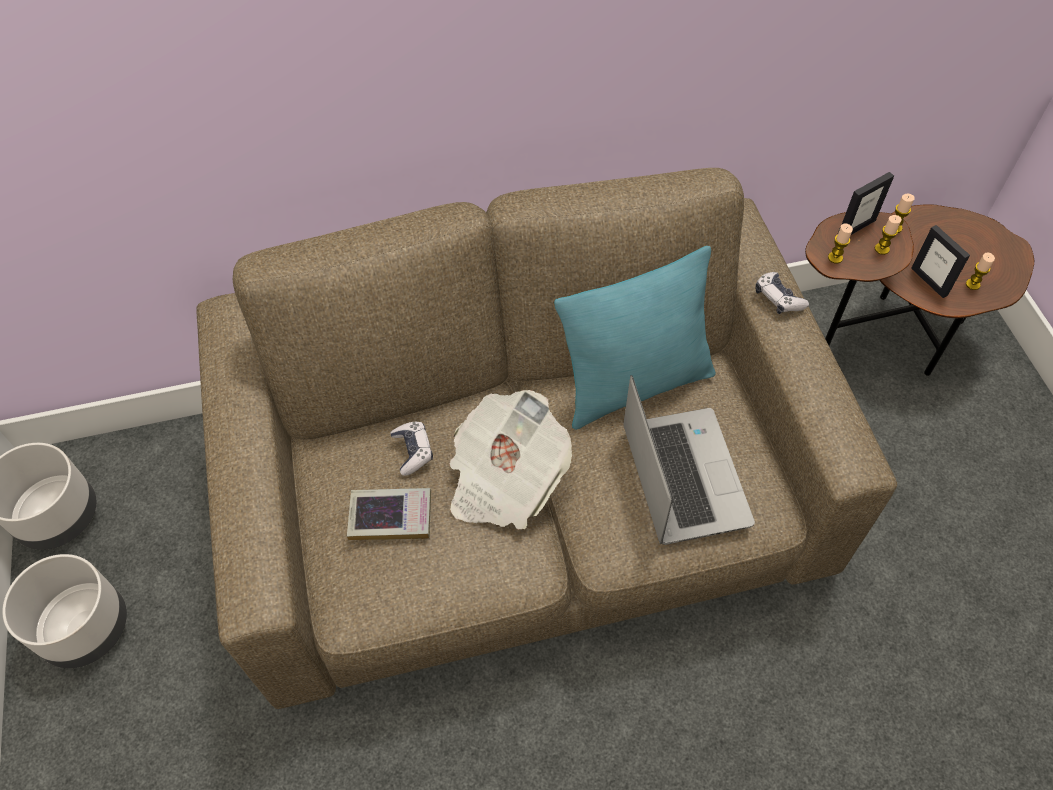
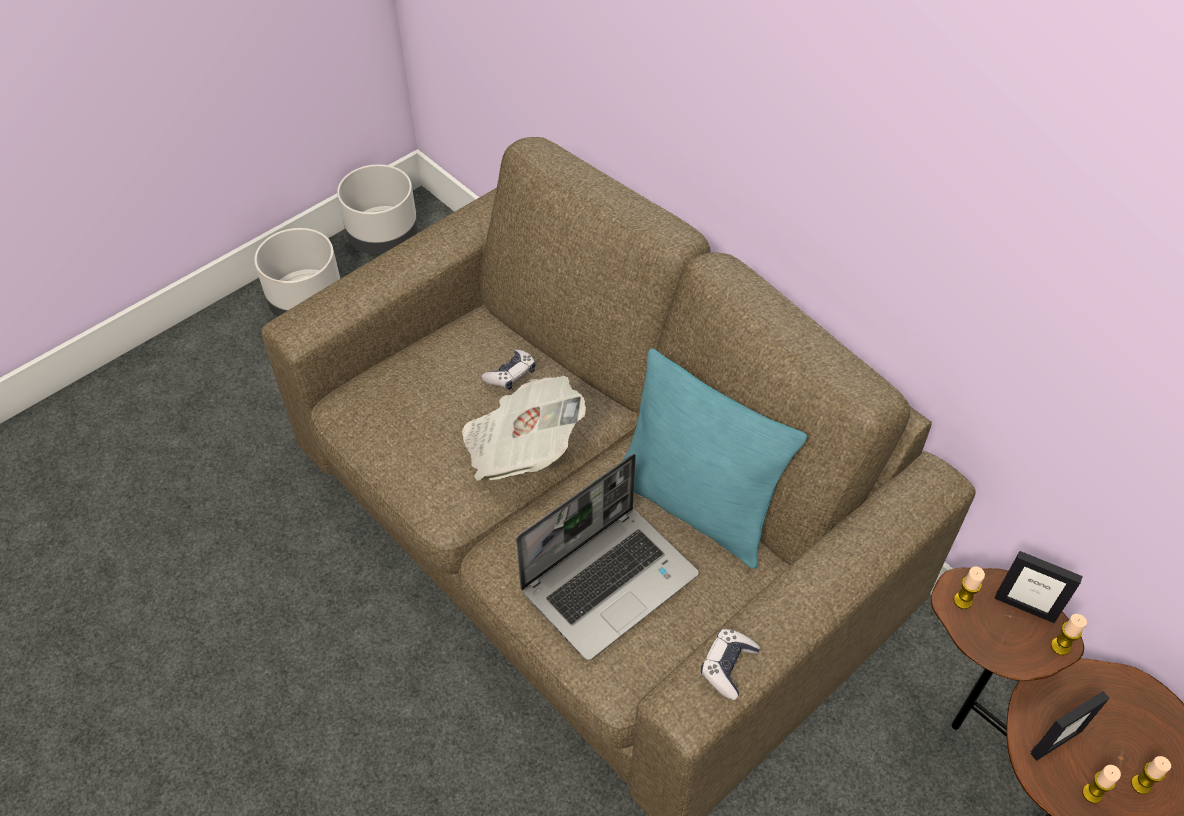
camera: 60 degrees right, 5 degrees down
(391, 517) = (438, 388): book -> none
(778, 298) = (849, 559): game controller -> game controller (728, 666)
(882, 249) = (1015, 643): candle -> candle (1140, 784)
(929, 281) = (1055, 742): picture frame -> picture frame turned 150 degrees counterclockwise

